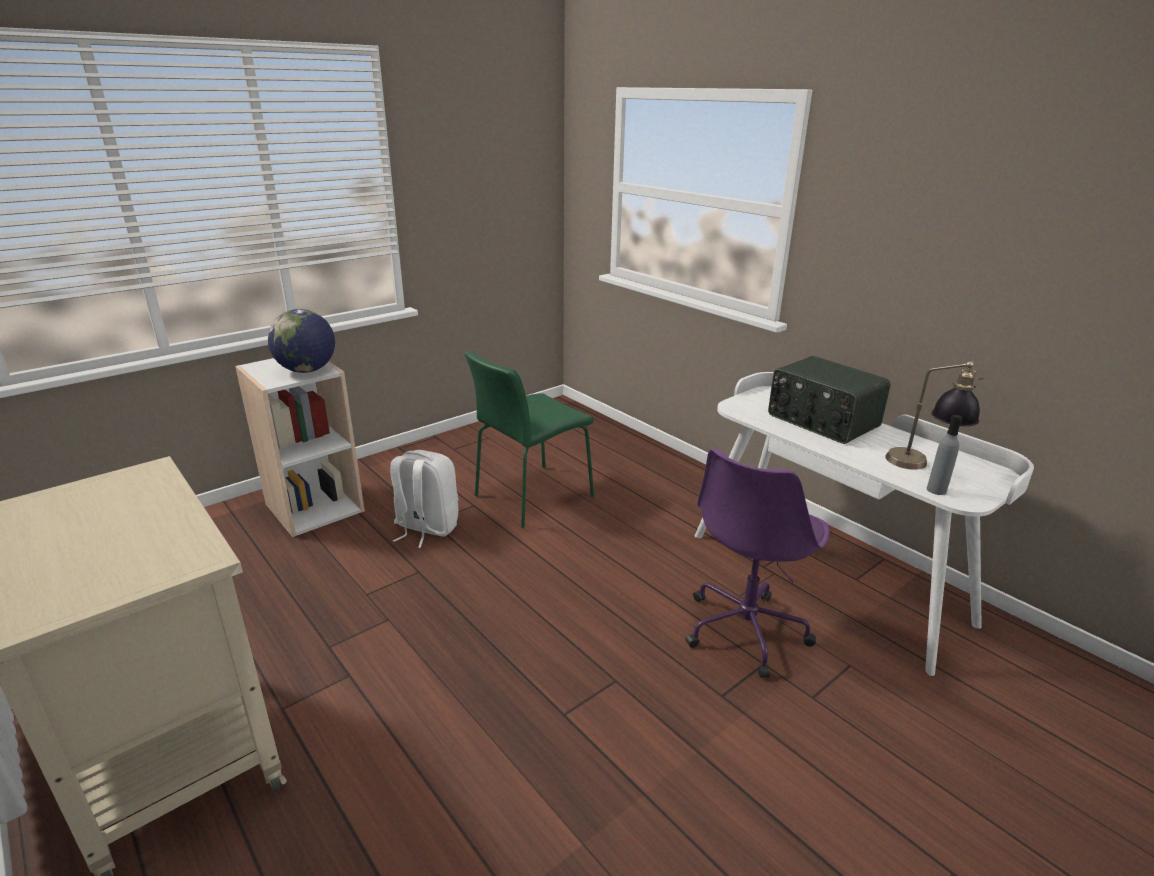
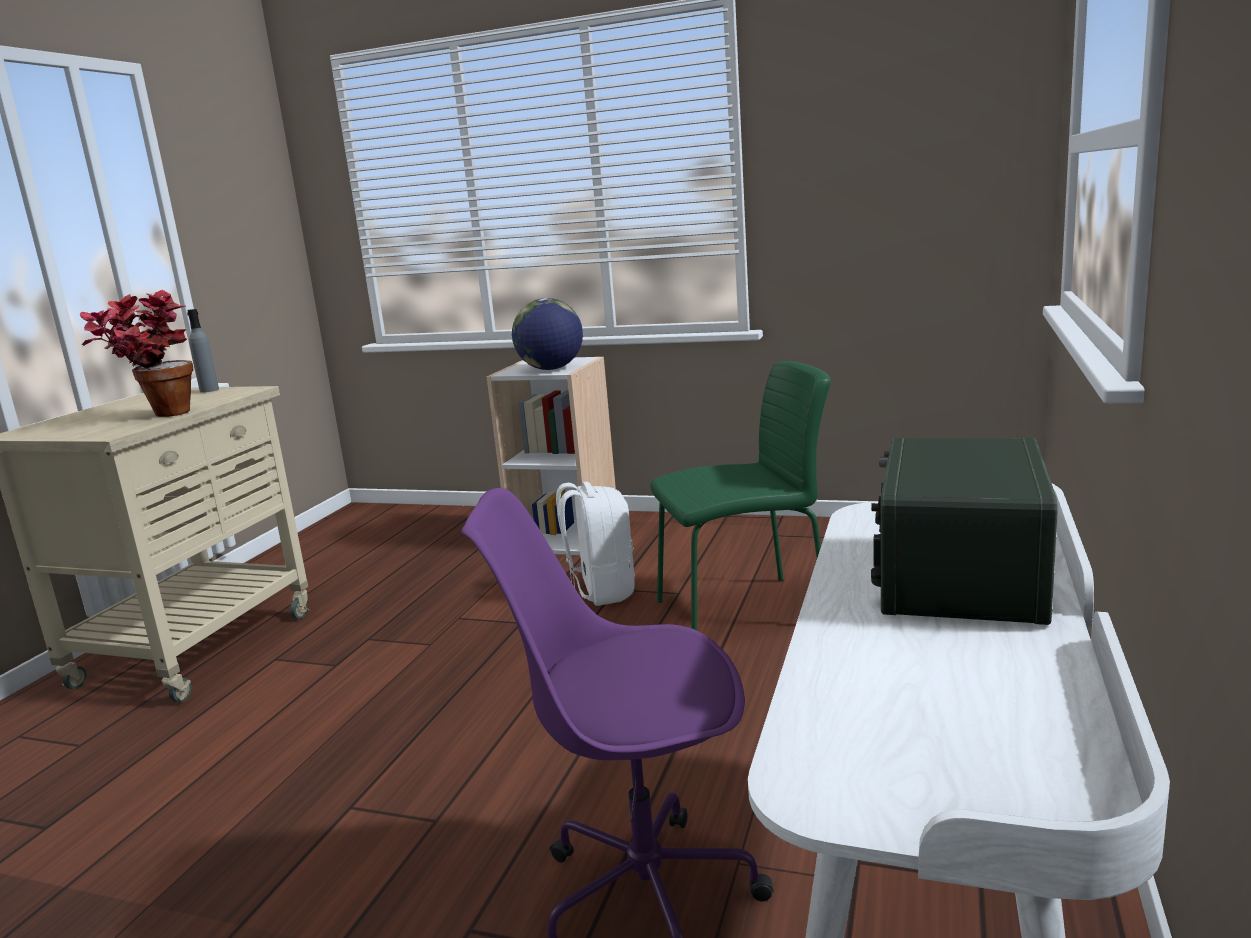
camera: 60 degrees right, 10 degrees down
(169, 526) = (158, 416): none -> potted plant
(530, 497) = (747, 612): green chair -> green chair turned 150 degrees clockwise
(922, 466) = (919, 710): table lamp -> none
(936, 490) = (813, 746): grey bottle -> grey bottle (209, 390)

